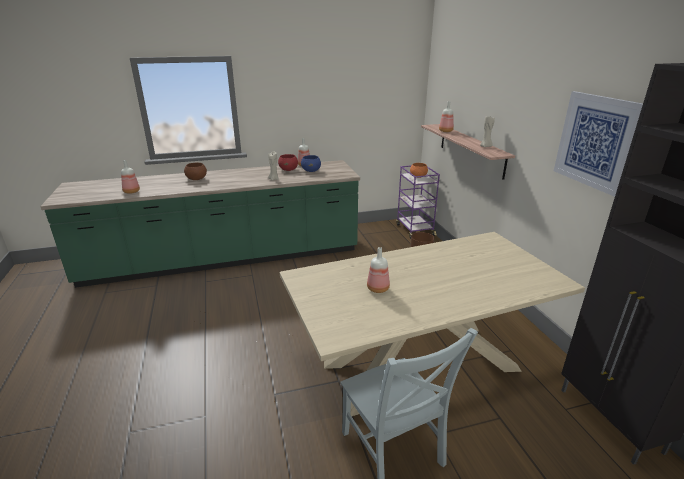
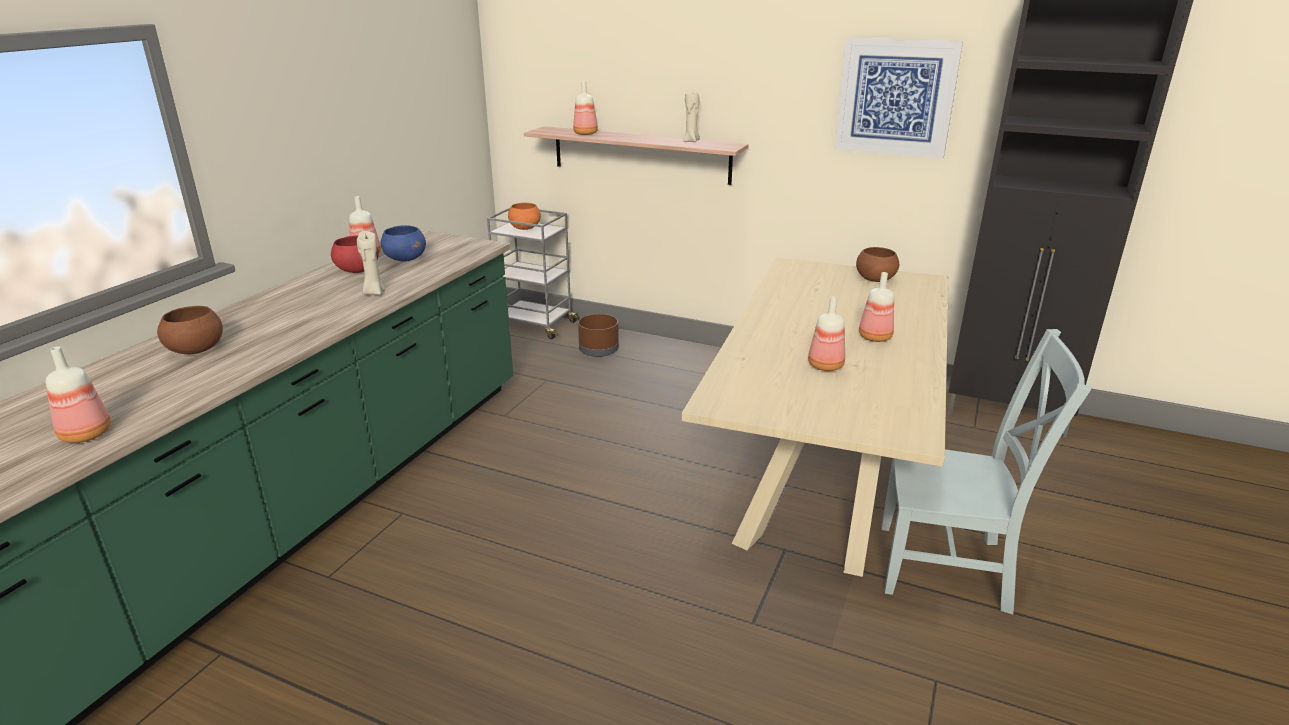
camera: 50 degrees left, 0 degrees up
(414, 229) = (535, 325): purple cart -> grey cart
(437, 291) = (873, 337): none -> bottle
(523, 266) = (874, 279): none -> brown bowl

